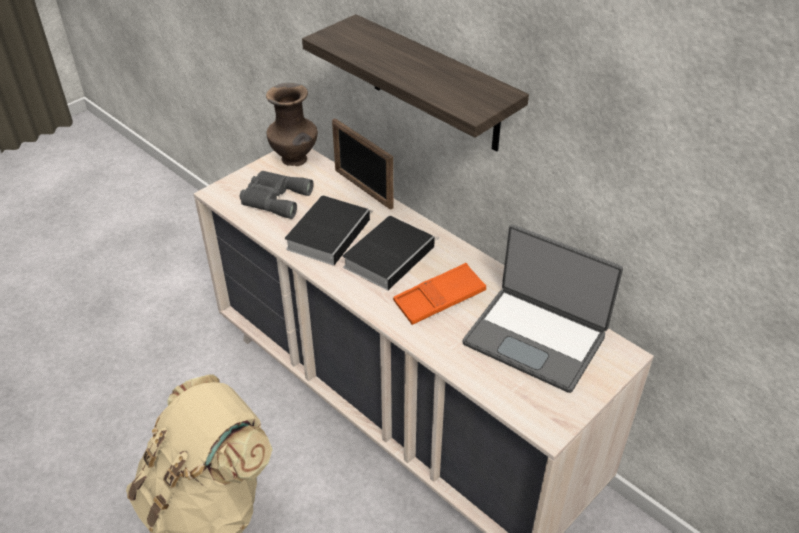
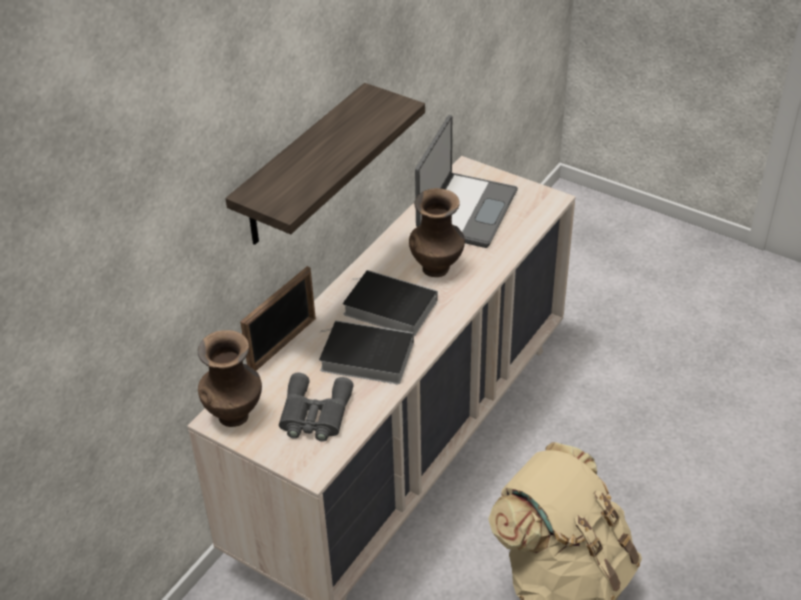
camera: 100 degrees left, 0 degrees up
(439, 299) = (437, 268): orange tray -> brown vase

